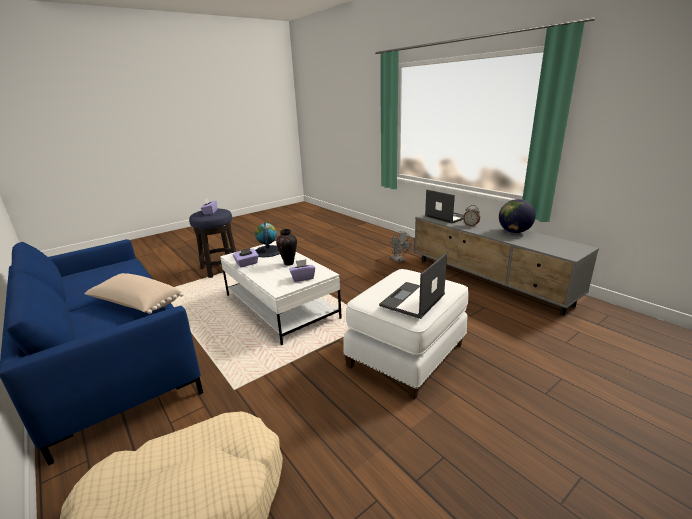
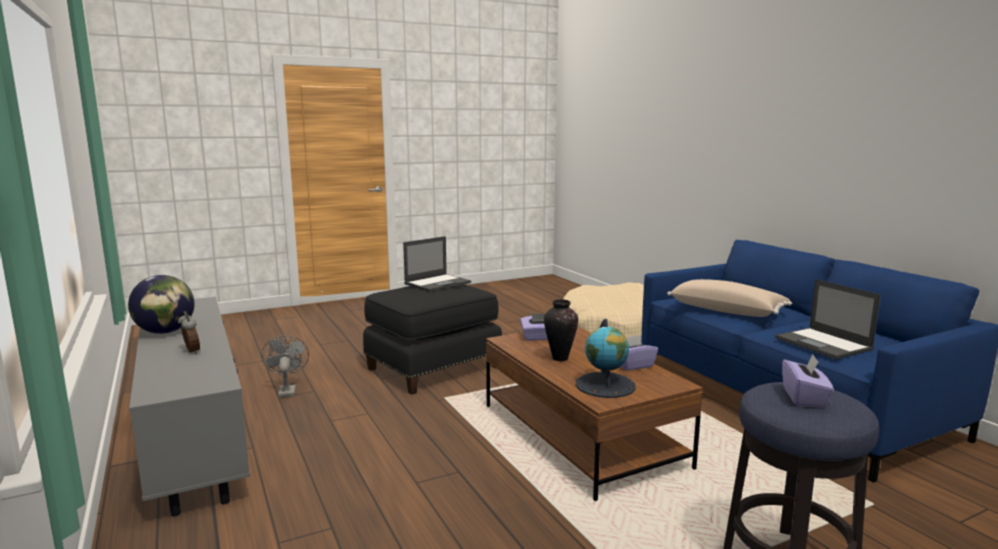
camera: 170 degrees left, 10 degrees down
(280, 306) = (581, 435): white coffee table -> brown coffee table
(399, 260) = (276, 515): grey fan -> grey fan (287, 390)
(407, 356) = (433, 367): white ottoman -> black ottoman
(446, 216) = (180, 378): laptop -> laptop (824, 344)

